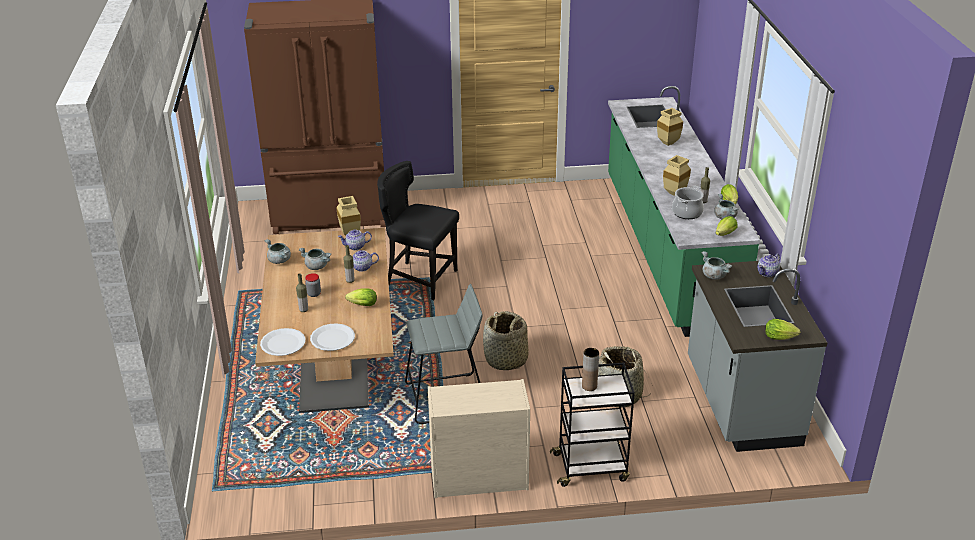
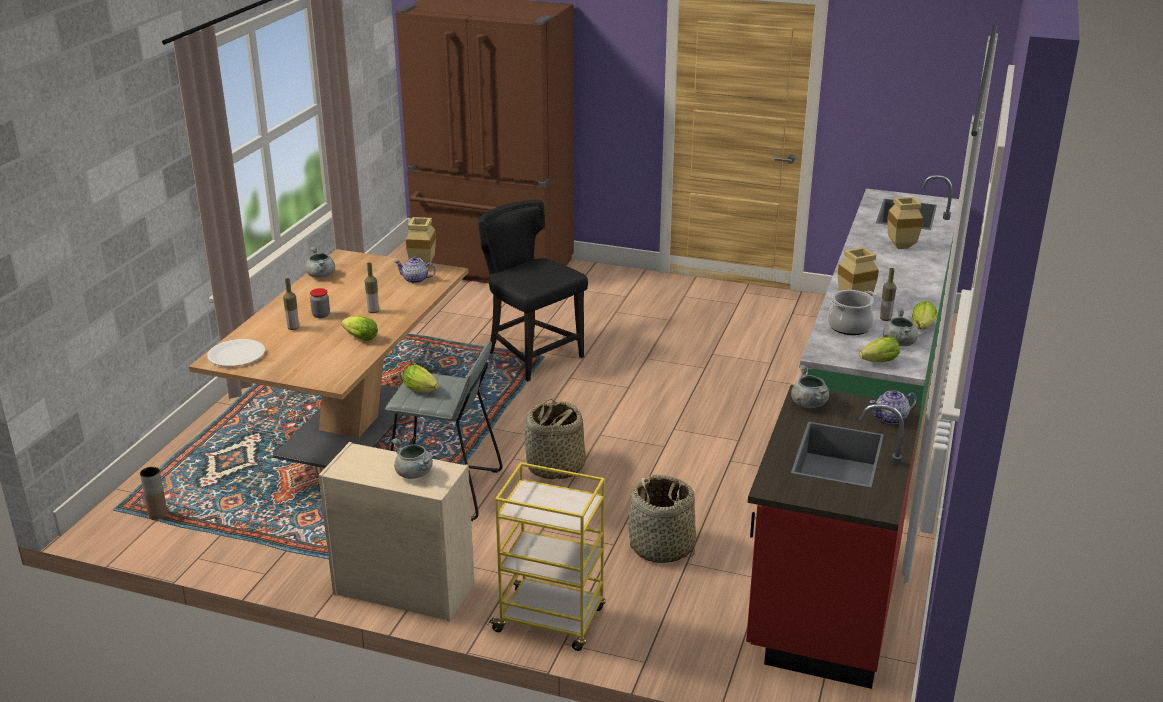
camera: 25 degrees right, 5 degrees down
(317, 266) = (353, 289): grey cooking pot -> grey cooking pot (414, 473)
(332, 338) = (292, 363): white plate -> none
(362, 267) = (400, 301): teapot -> none
(589, 386) = (545, 497): brown vase -> brown vase (158, 515)
(591, 467) = (551, 620): black cart -> yellow cart
(740, 403) = (821, 606): grey counter -> red counter
(781, 338) = (832, 500): lettuce -> lettuce (423, 391)

